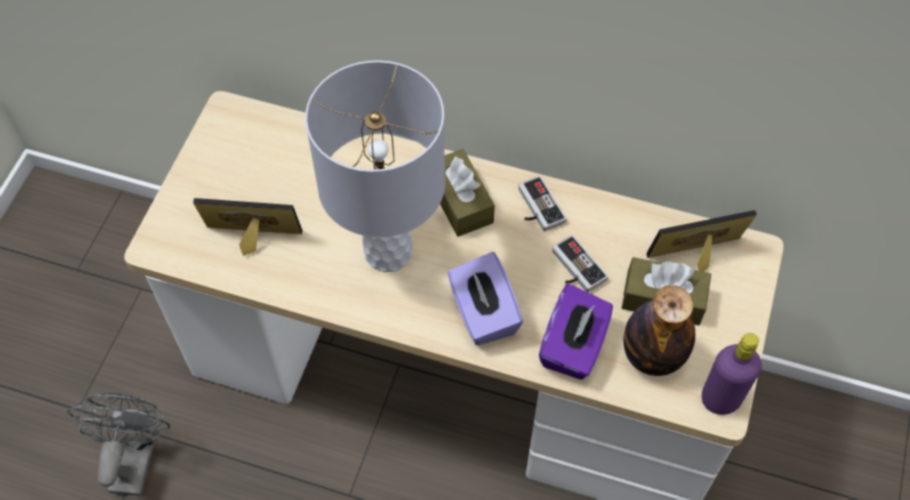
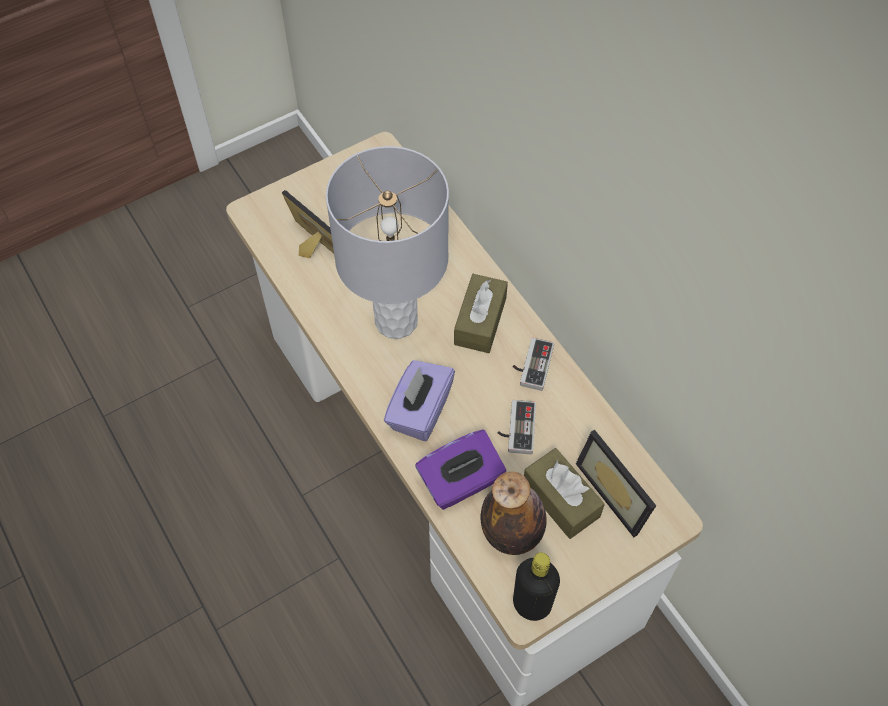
camera: 40 degrees right, 0 degrees up
(134, 459) = (192, 365): grey fan -> none
(698, 259) = (618, 491): picture frame -> picture frame turned 150 degrees counterclockwise
(720, 399) = (532, 604): purple bottle -> black bottle

